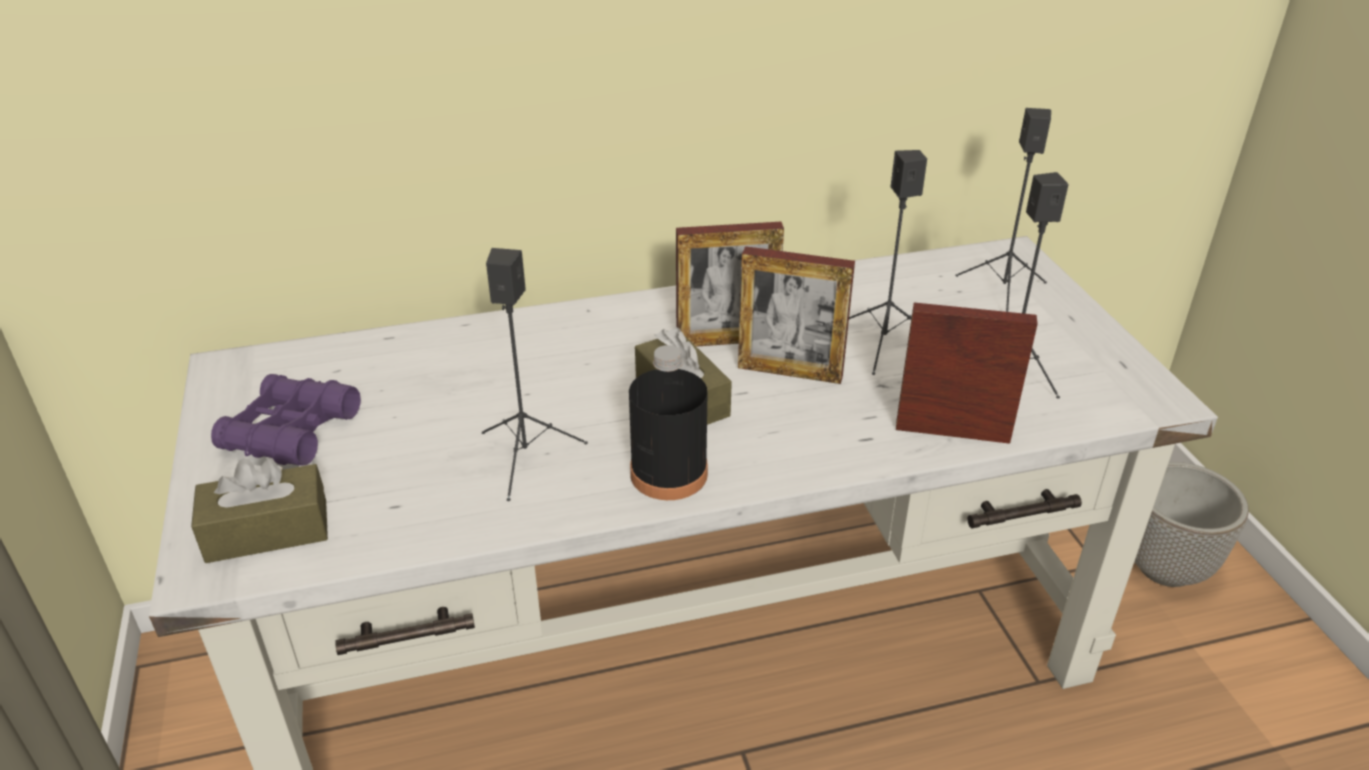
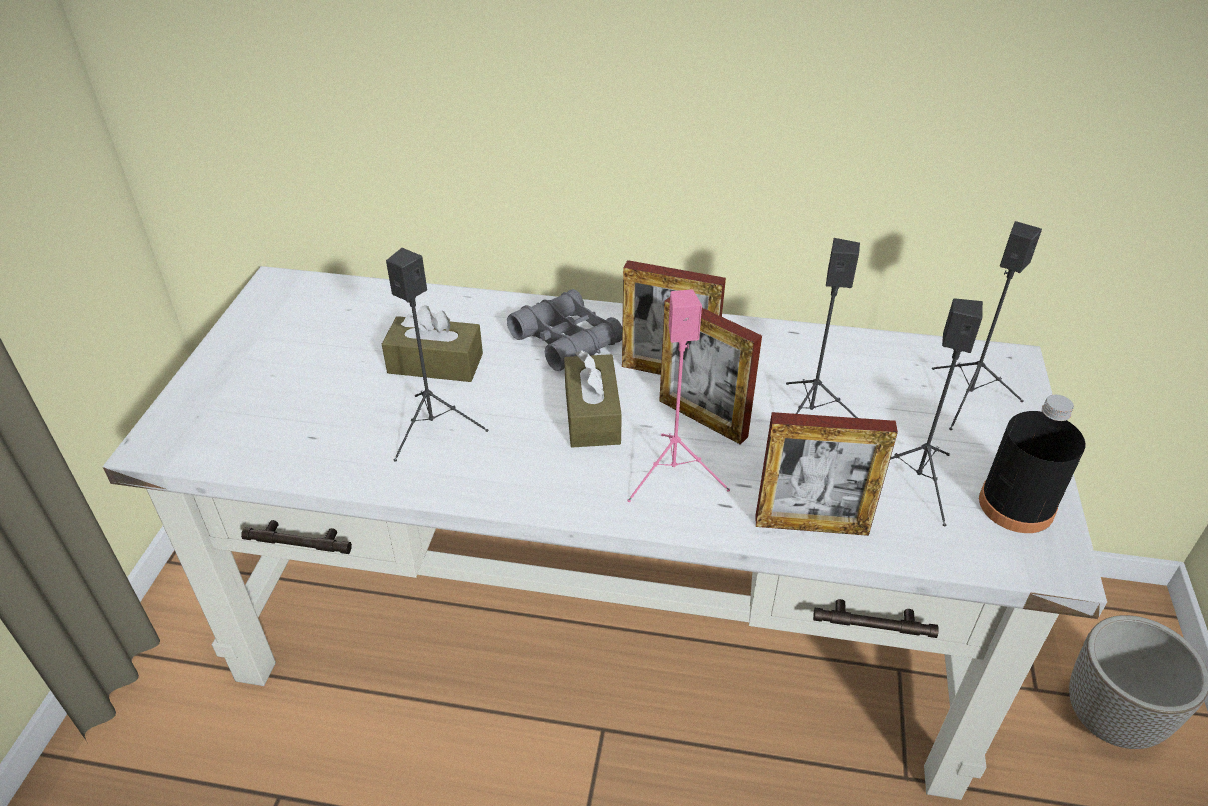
camera: 25 degrees right, 5 degrees up
(267, 531) = (215, 427): brown tissue box -> brown tissue box (435, 363)
(290, 432) = (283, 351): purple binoculars -> none
(603, 338) = (566, 340): none -> grey binoculars
(669, 474) = (533, 480): black bottle -> black bottle (1016, 505)
(801, 427) = (674, 474): none -> pink speaker
(952, 432) = (811, 525): picture frame -> picture frame turned 150 degrees clockwise

